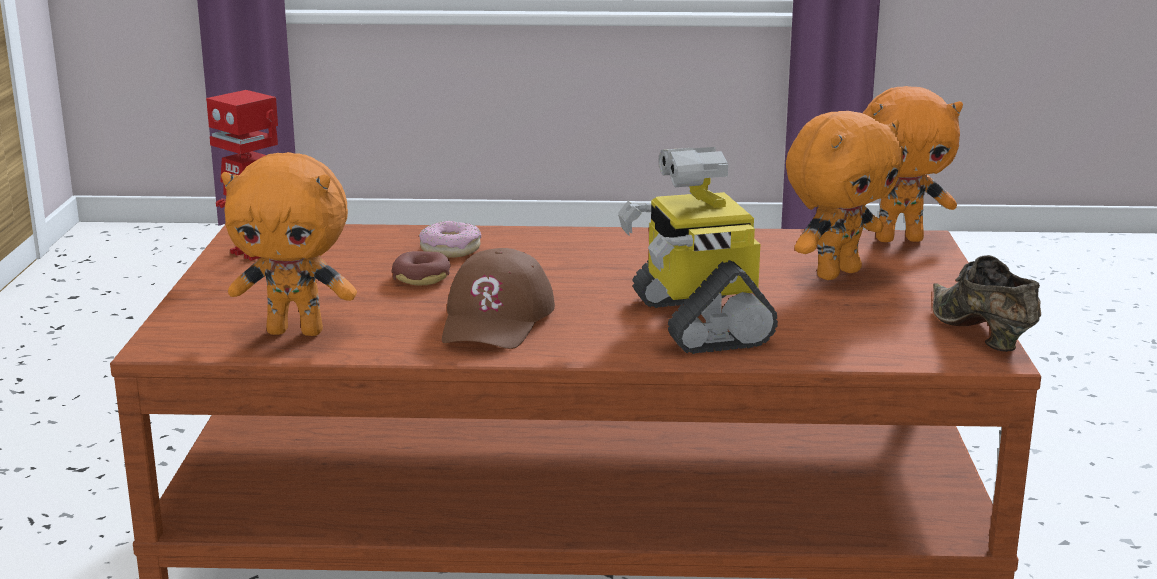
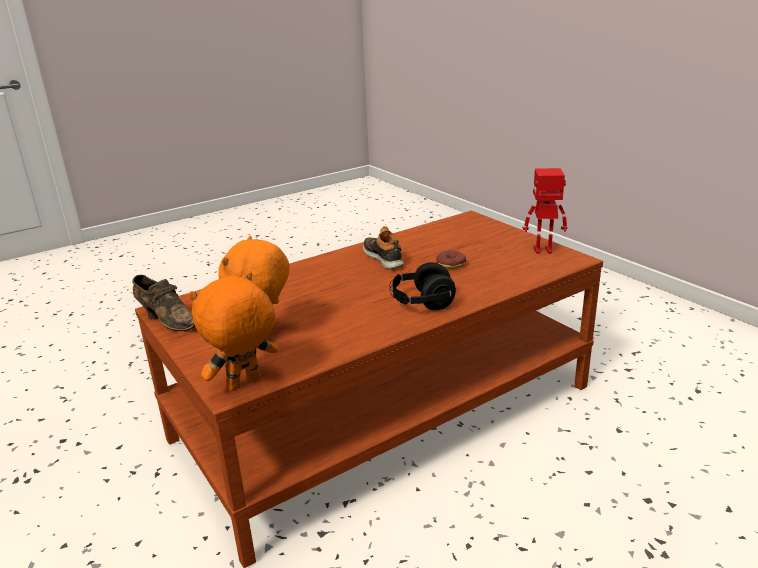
camera: 145 degrees right, 5 degrees up
(296, 331) = (442, 232): orange plush toy -> none
(450, 249) = (472, 282): donut -> none
(496, 320) = (384, 258): brown cap -> shoe
(570, 248) = (421, 303): none -> black headphones
(697, 321) = (304, 284): toy robot -> none

